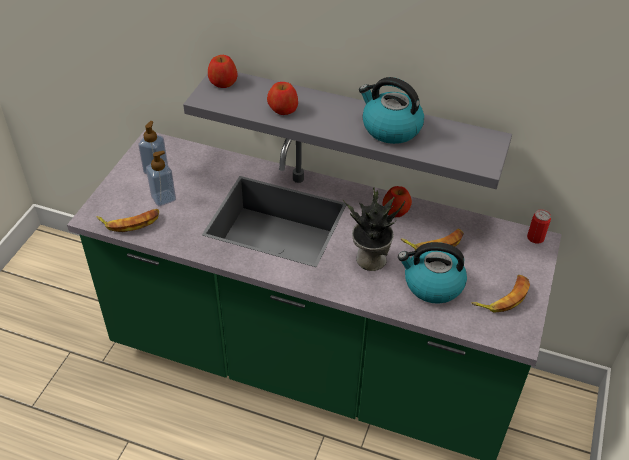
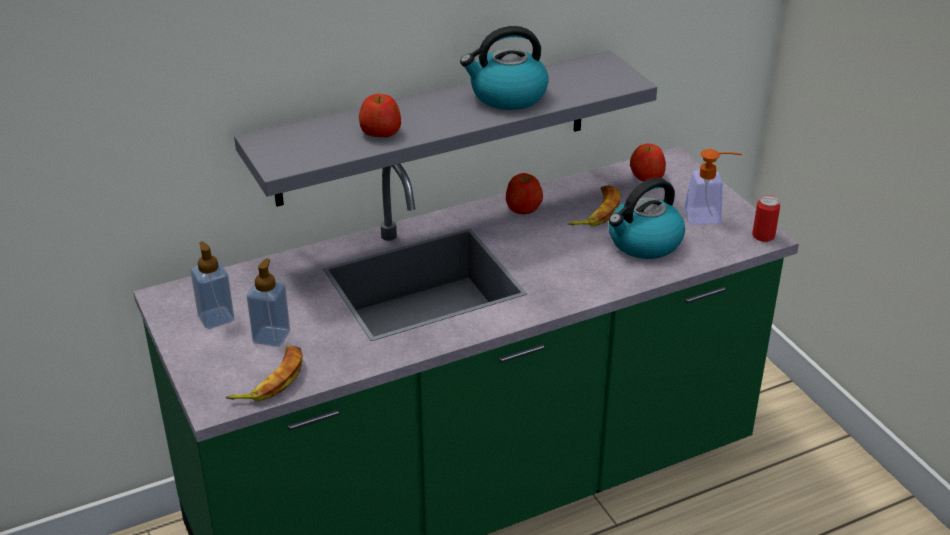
camera: 45 degrees left, 10 degrees down
(223, 82) = (273, 142): apple -> apple (647, 176)
(369, 259) = (563, 258): potted plant -> none
(503, 297) = (709, 216): banana -> soap dispenser
(535, 238) = (665, 160): can -> can (763, 236)

